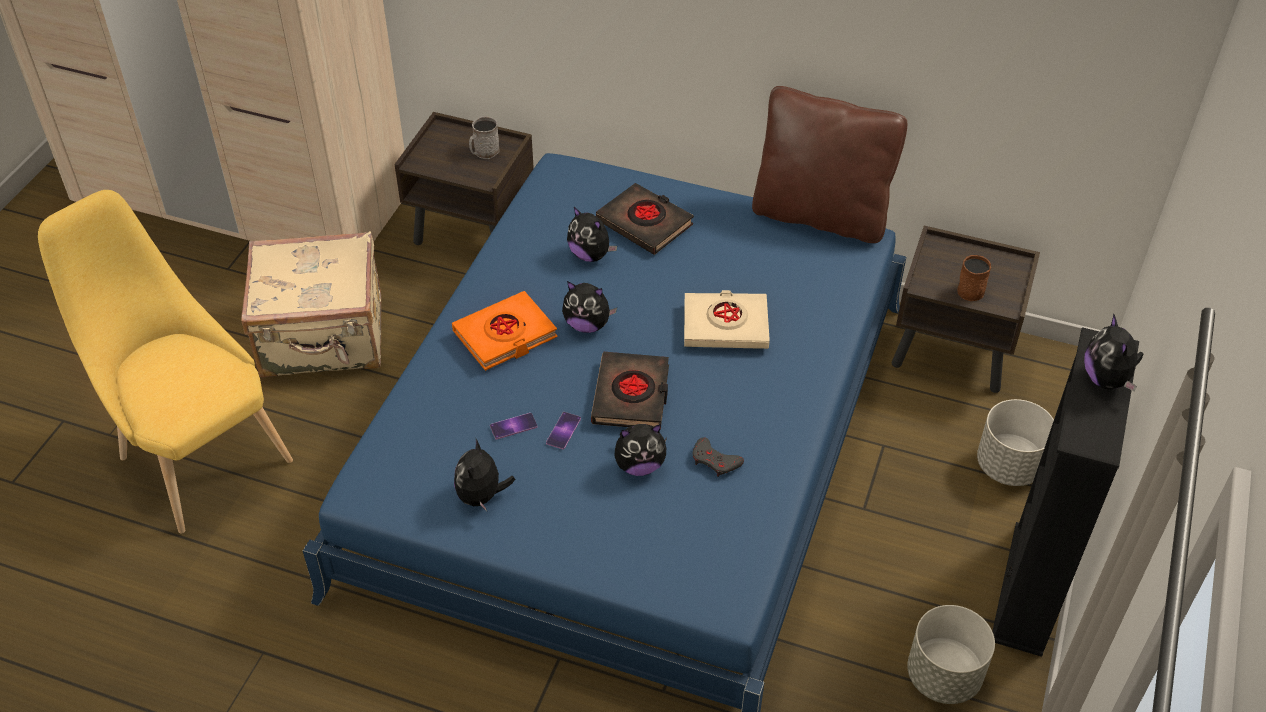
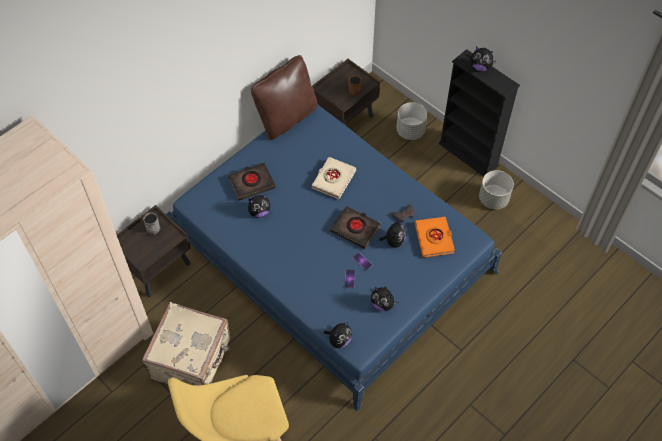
camera: 65 degrees left, 10 degrees up
(505, 335) = (294, 263): orange book -> orange book (434, 239)
(587, 325) = (304, 229): plush toy -> plush toy (339, 340)

